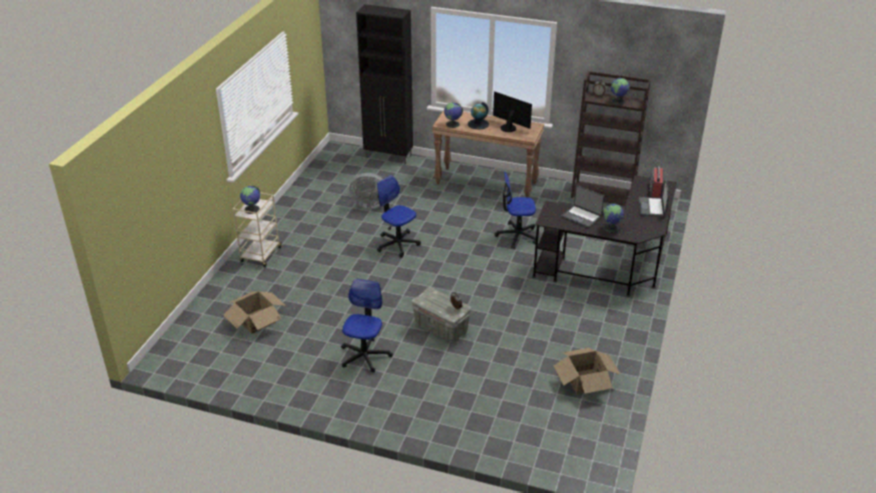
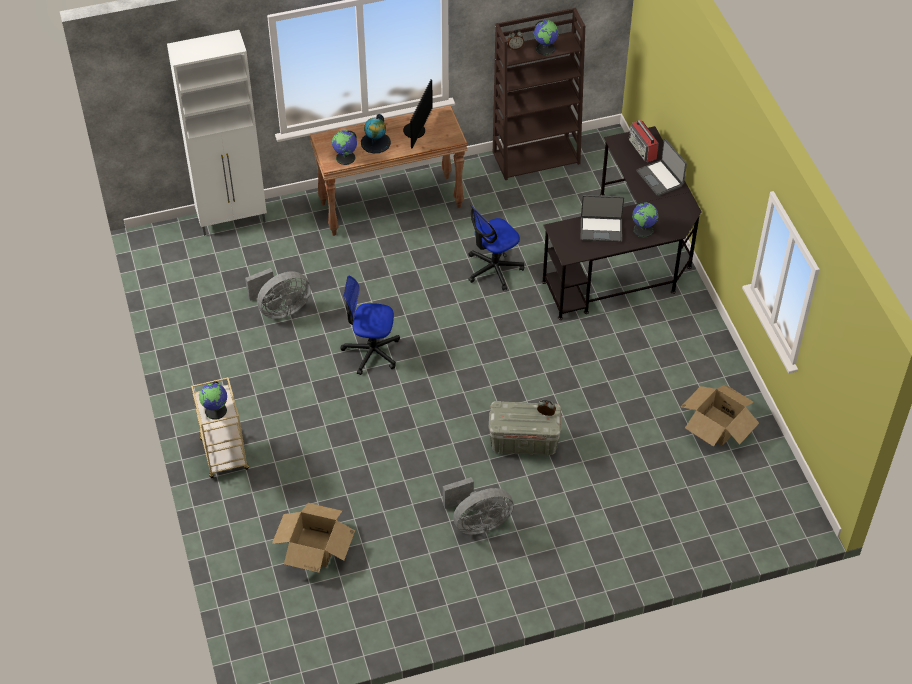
camera: 35 degrees left, 15 degrees up
(364, 356) = (477, 522): office chair -> grey fan
(389, 157) = (233, 220): black cabinet -> white cabinet
(509, 127) = (417, 131): monitor -> monitor turned 105 degrees clockwise

